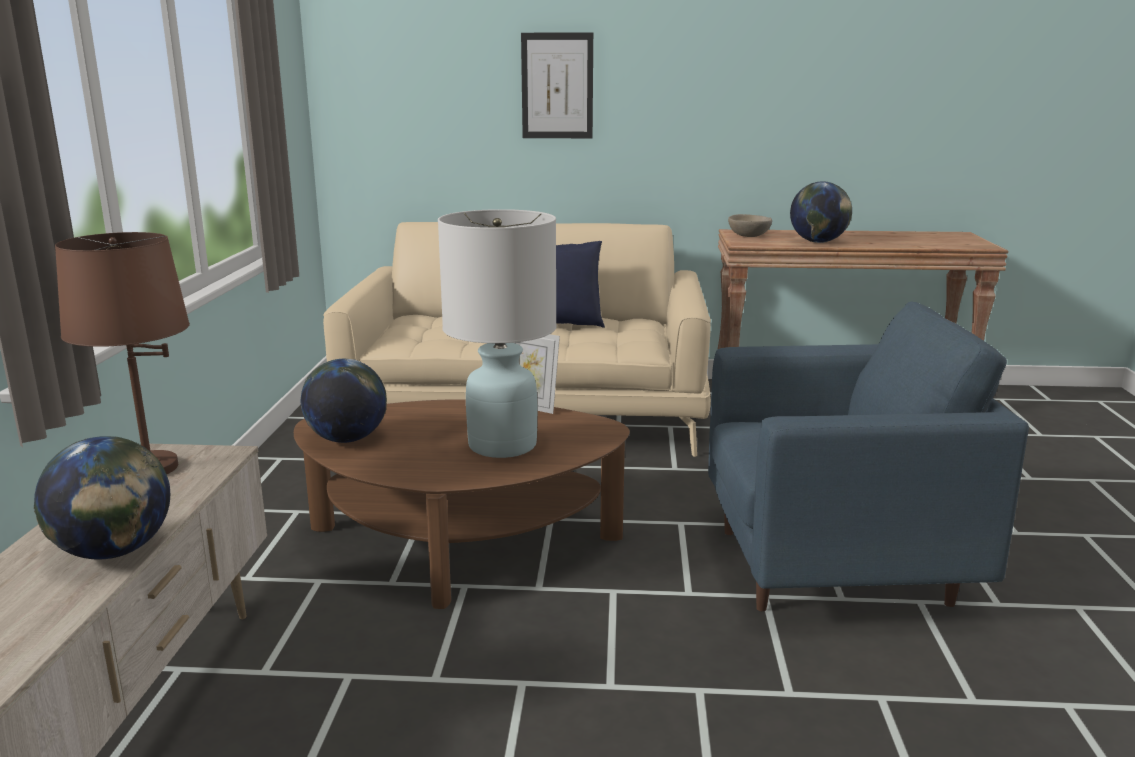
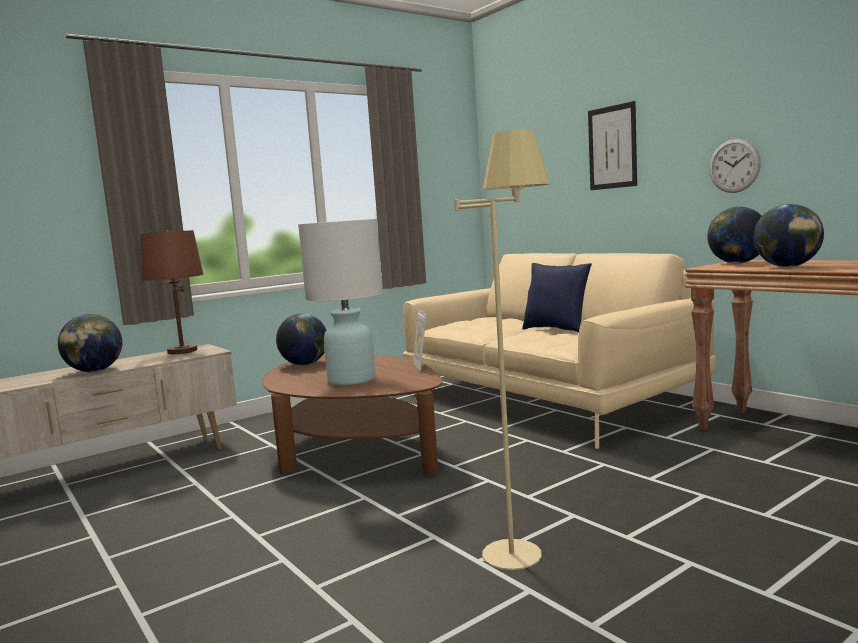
camera: 50 degrees right, 10 degrees down
(715, 127) = (734, 166): none -> wall clock
(748, 236) = (737, 263): beige bowl -> globe
(831, 567) = (521, 541): blue armchair -> beige floor lamp

